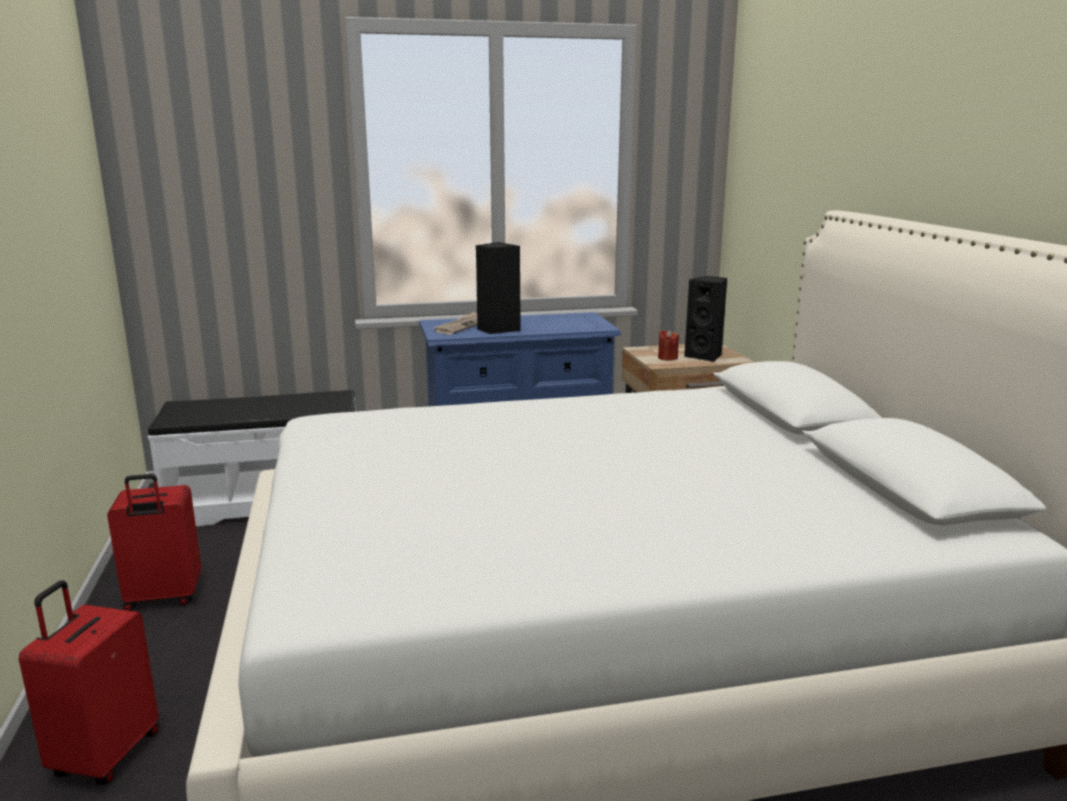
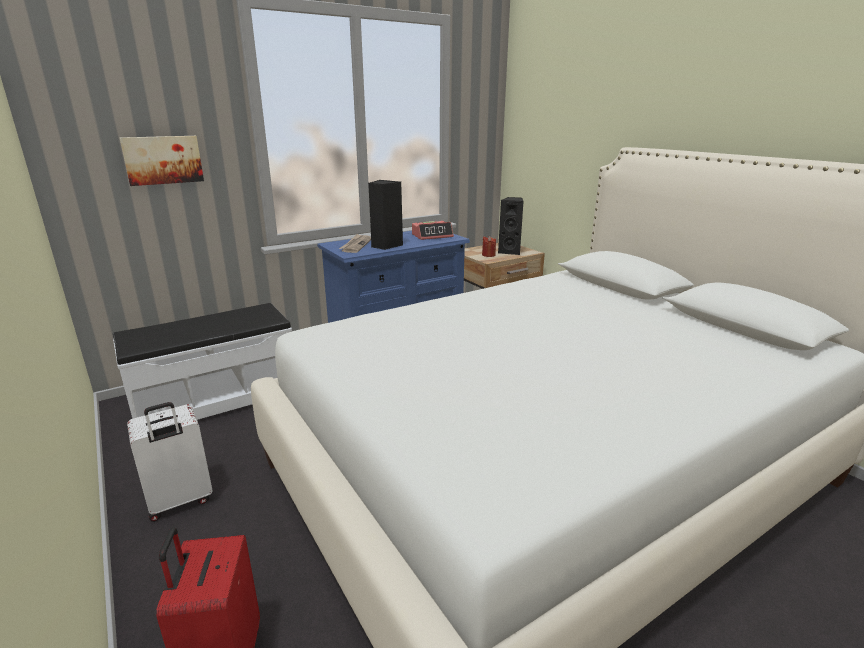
camera: 20 degrees left, 5 degrees up
(163, 598) = (180, 502): red suitcase -> white suitcase
(246, 208) = (163, 160): none -> picture
(575, 322) = (432, 236): none -> alarm clock

